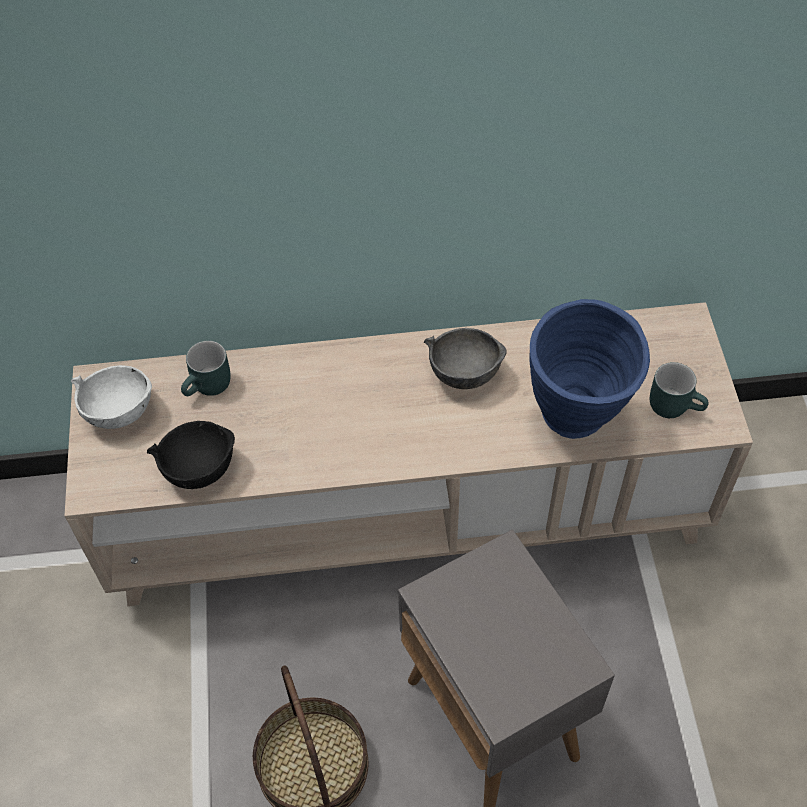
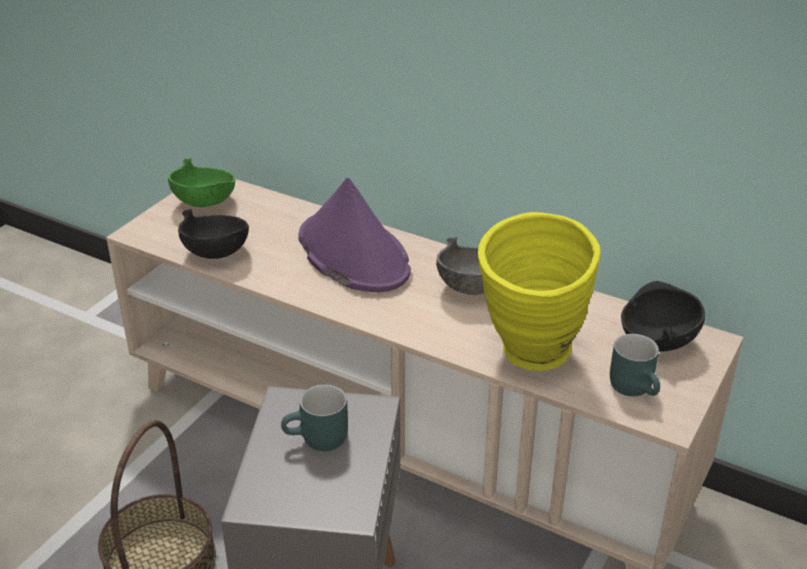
camera: 35 degrees right, 20 degrees down
(119, 410) = (205, 202): white bowl -> green bowl
(210, 388) = (276, 216): turquoise mug -> turquoise mug (318, 441)
(327, 394) = (352, 254): none -> purple hat
(576, 425) = (529, 359): blue vase -> yellow vase
(651, 345) = (657, 341): none -> black bowl

